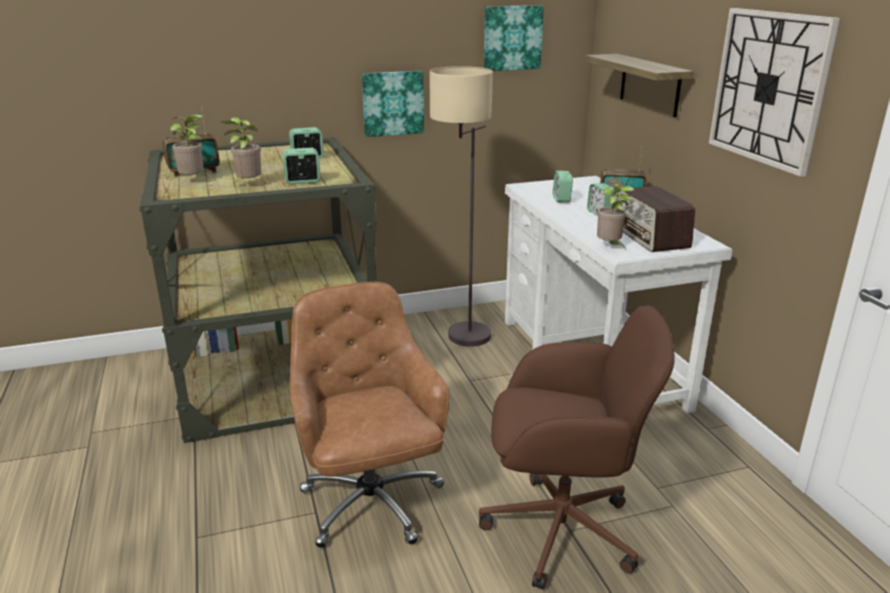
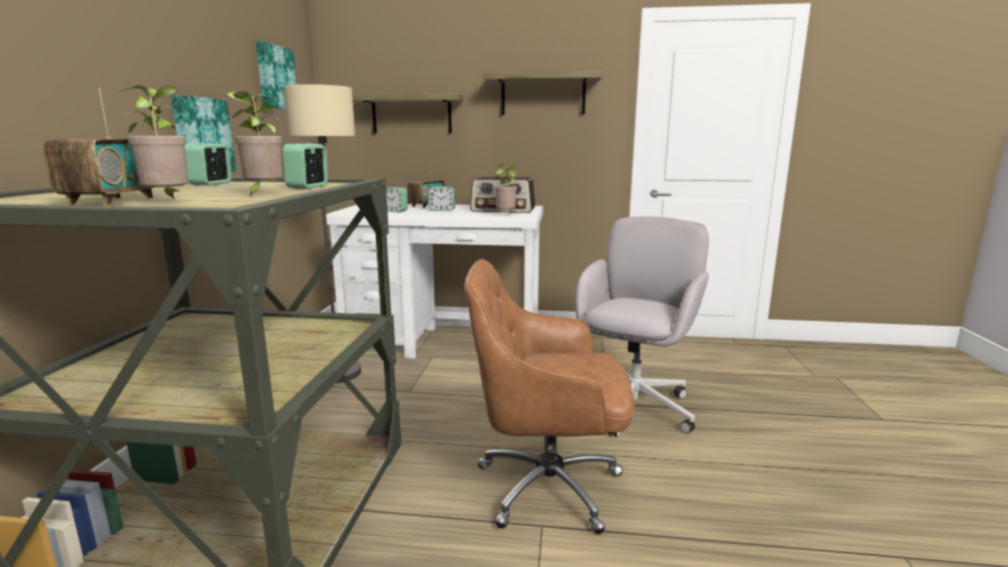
camera: 65 degrees left, 10 degrees down
(562, 532) = (634, 407): brown office chair -> grey office chair
(768, 88) = (543, 95): wall clock -> shelf

